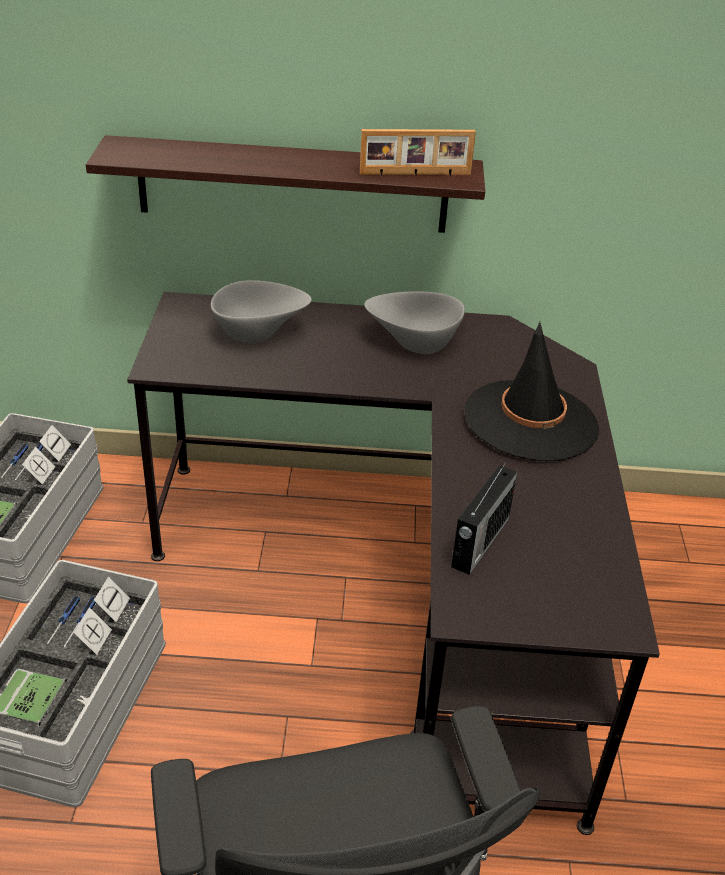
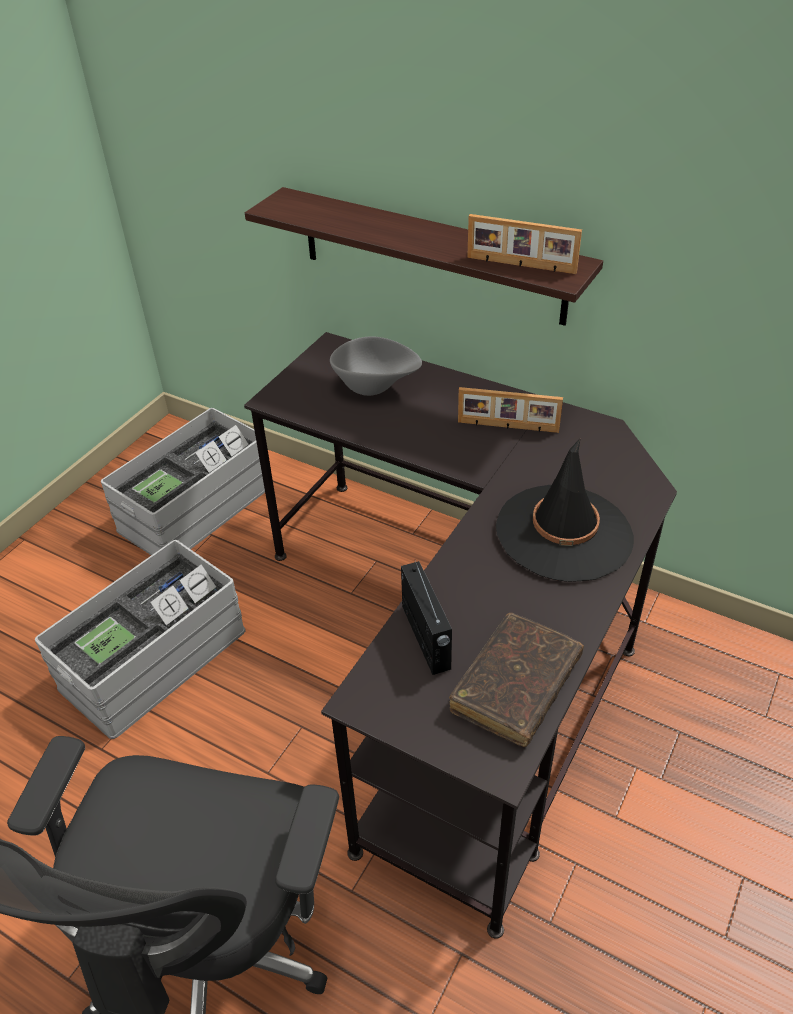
camera: 30 degrees right, 5 degrees up
(414, 343) = (507, 427): grey bowl -> picture frame
(479, 543) = (426, 638): radio -> radio turned 75 degrees counterclockwise
(586, 558) = (515, 686): none -> brown book

